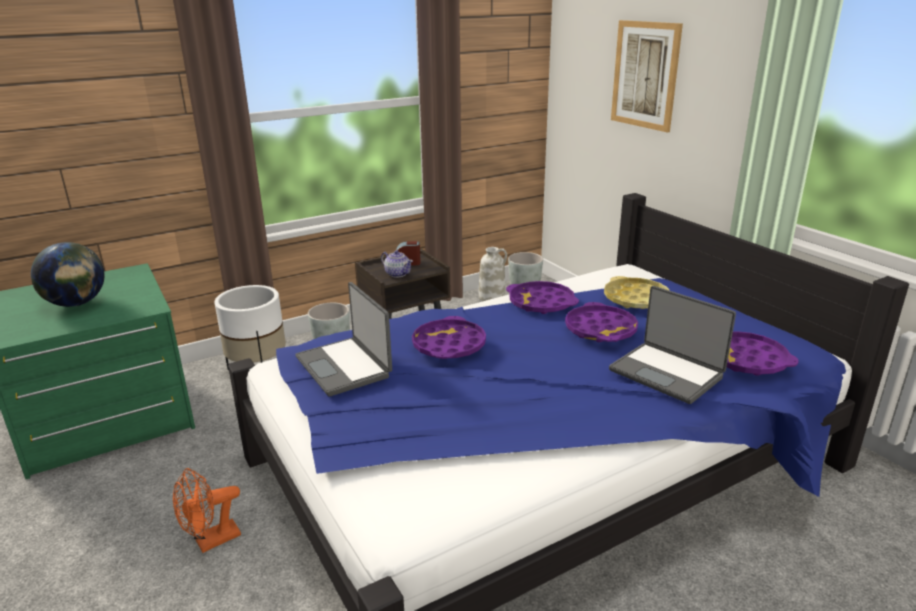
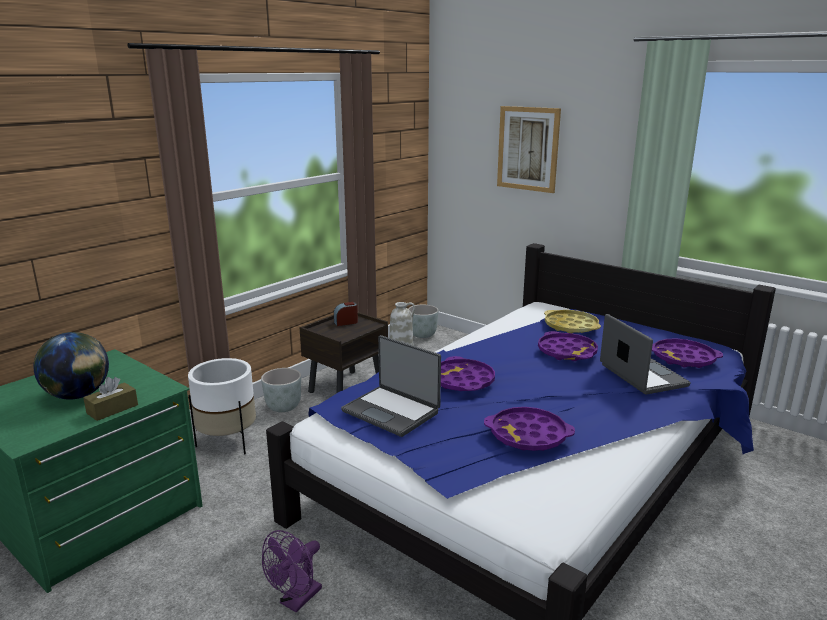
camera: 20 degrees left, 5 degrees down
(90, 321) = (112, 409): none -> brown tissue box
(211, 541) = (296, 601): orange fan -> purple fan
(397, 274) = (344, 332): teapot -> none
(541, 303) = (502, 338): purple tray -> purple tray (528, 435)
(667, 373) = (641, 375): laptop -> laptop turned 135 degrees counterclockwise

